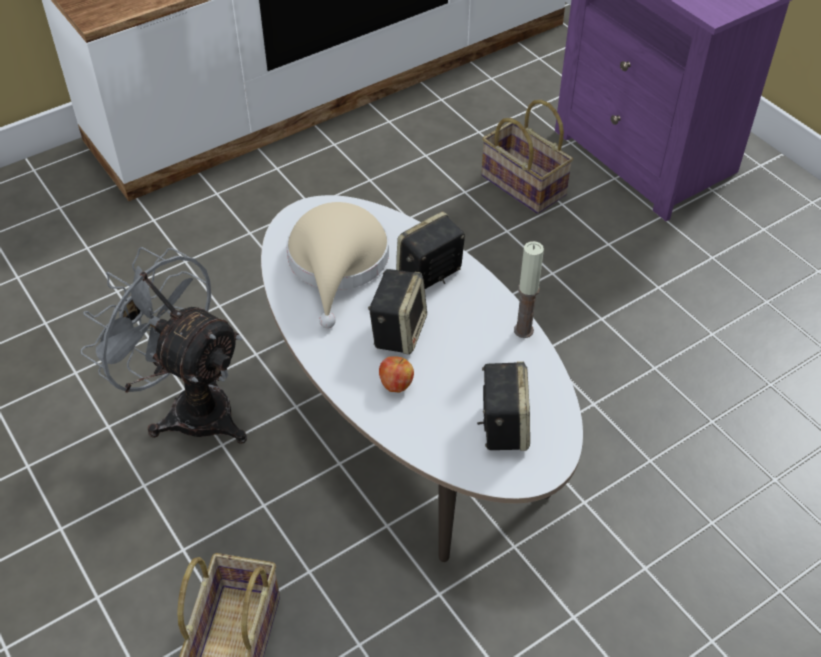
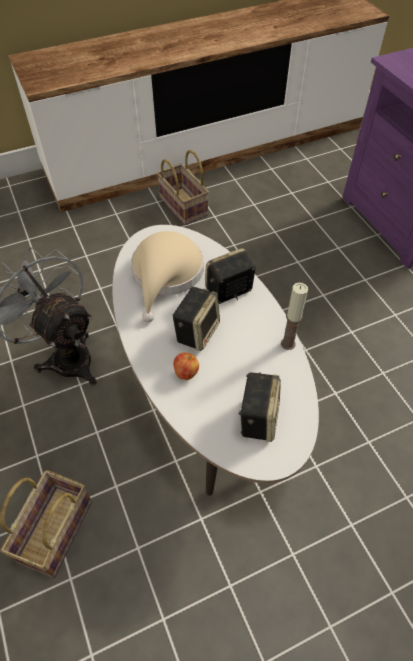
camera: 10 degrees right, 5 degrees up
(520, 185) = (312, 231): basket -> basket (181, 206)

